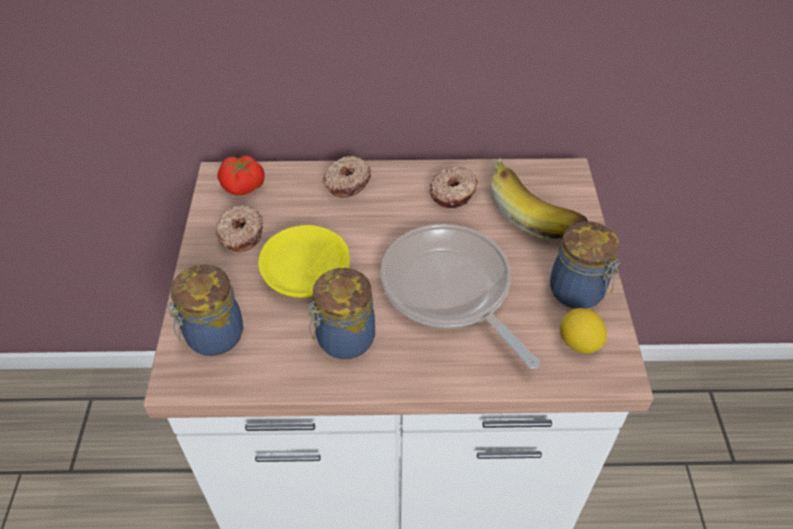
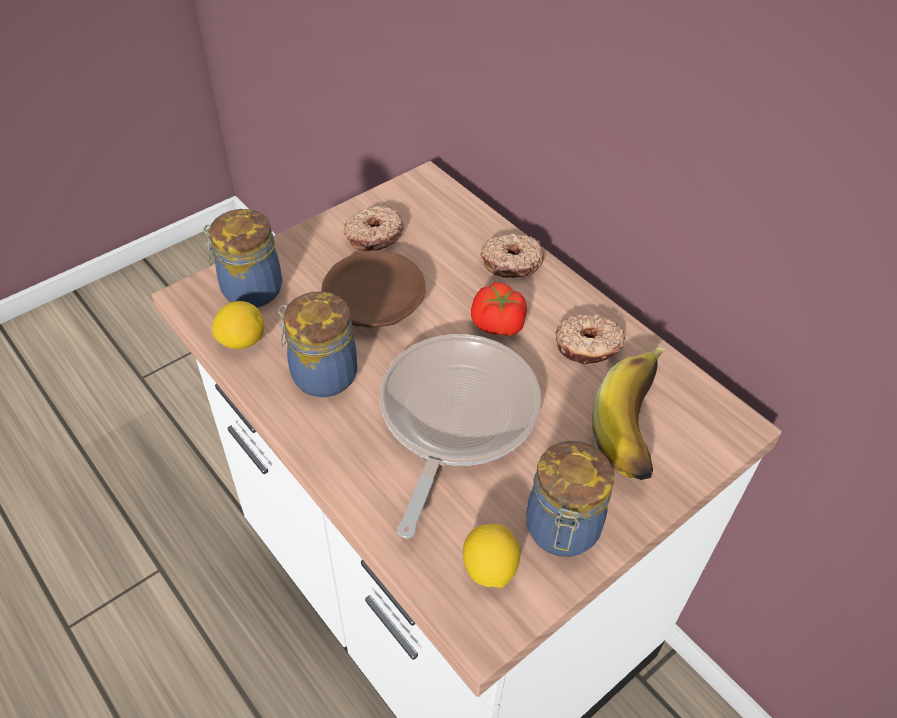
camera: 50 degrees right, 0 degrees up
(243, 187) = (429, 202): tomato -> tomato (497, 324)
(262, 370) = (242, 341): none -> lemon
(306, 272) = (374, 302): yellow plate -> brown plate

